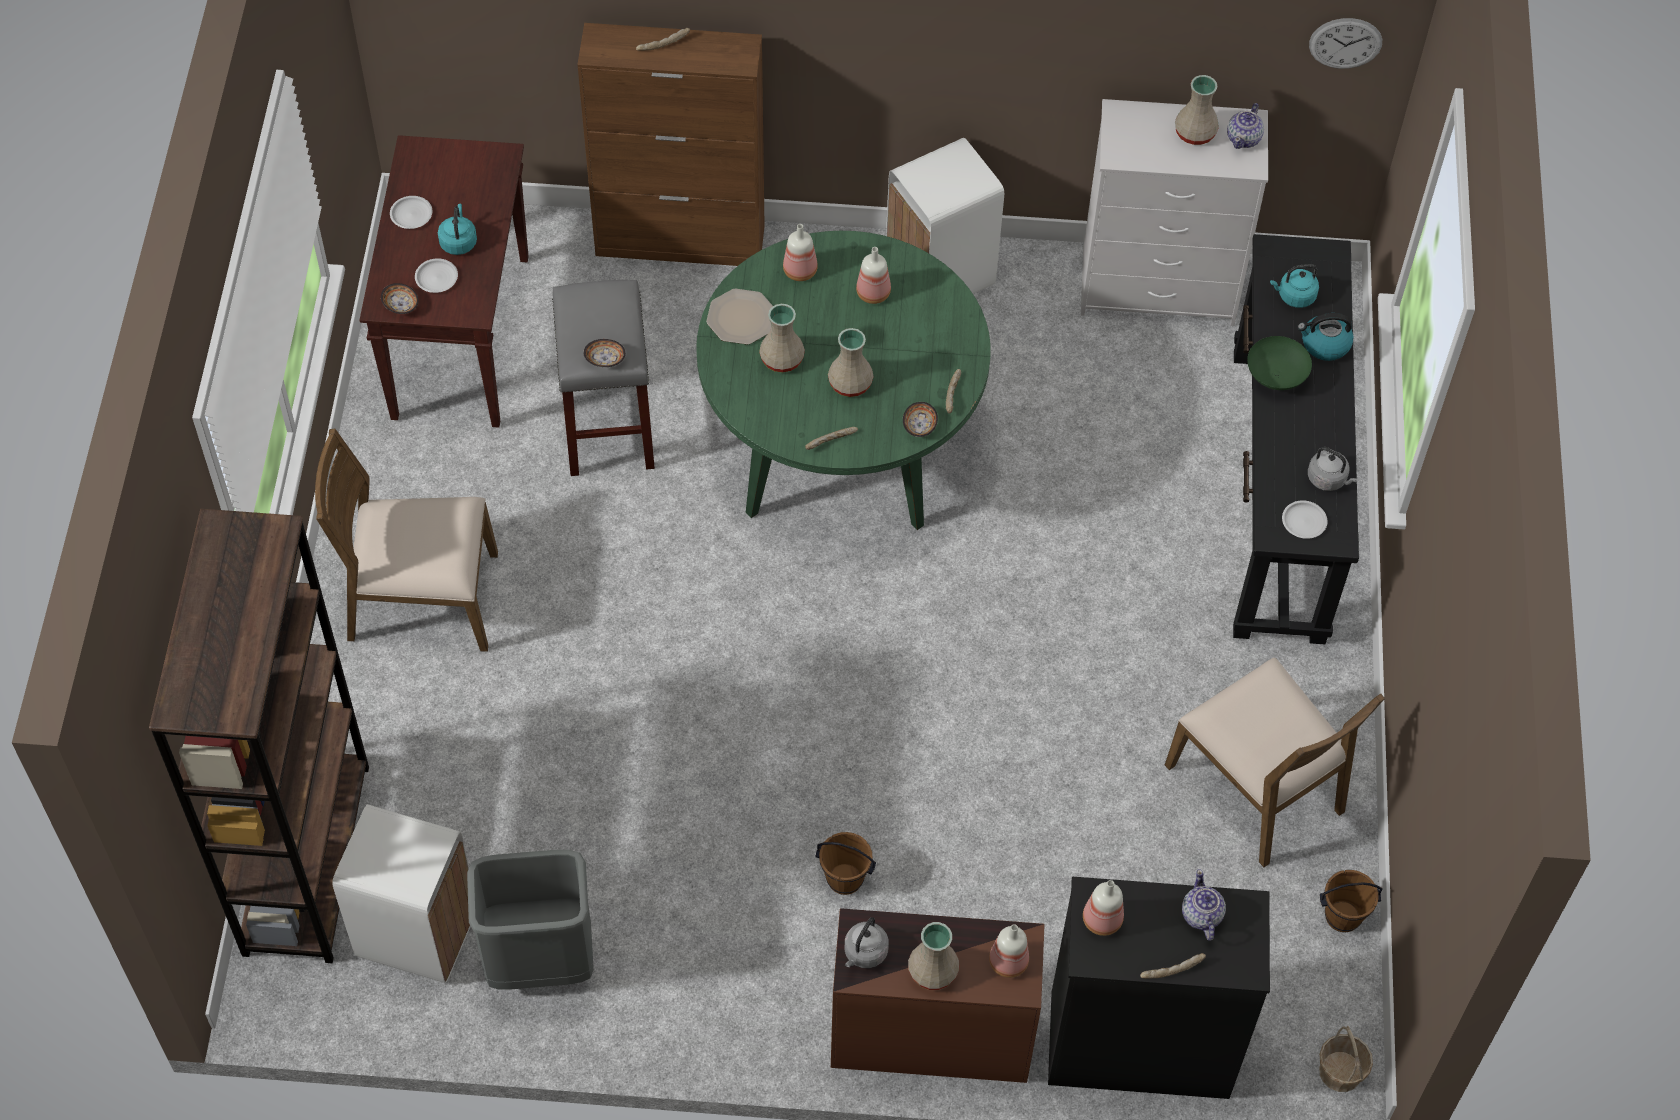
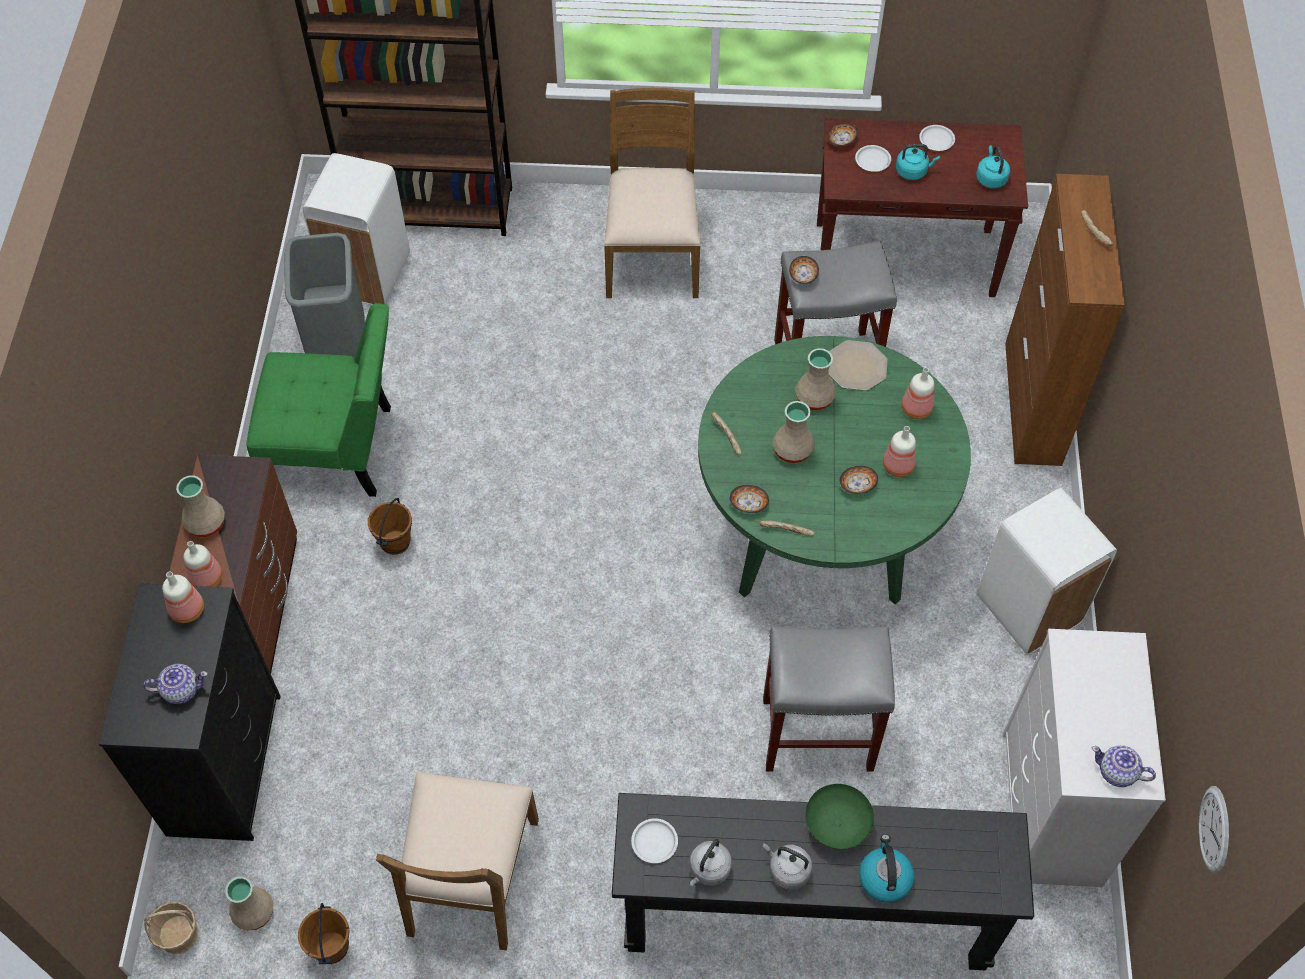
camera: 90 degrees right, 0 degrees up
(705, 952) = (337, 450): none -> green chair
(864, 953) = (227, 475): grey kettle -> grey kettle (787, 870)
(896, 330) = (856, 485): none -> bowl
(1086, 471) = (815, 734): none -> grey stool
(1172, 968) = (132, 664): bread -> none
(1194, 133) = (1115, 721): beige vase -> beige vase (253, 911)
(1258, 787) = (469, 877): brown chair -> brown chair turned 45 degrees counterclockwise
(1294, 296) = (946, 850): turquoise kettle -> turquoise kettle (990, 178)

